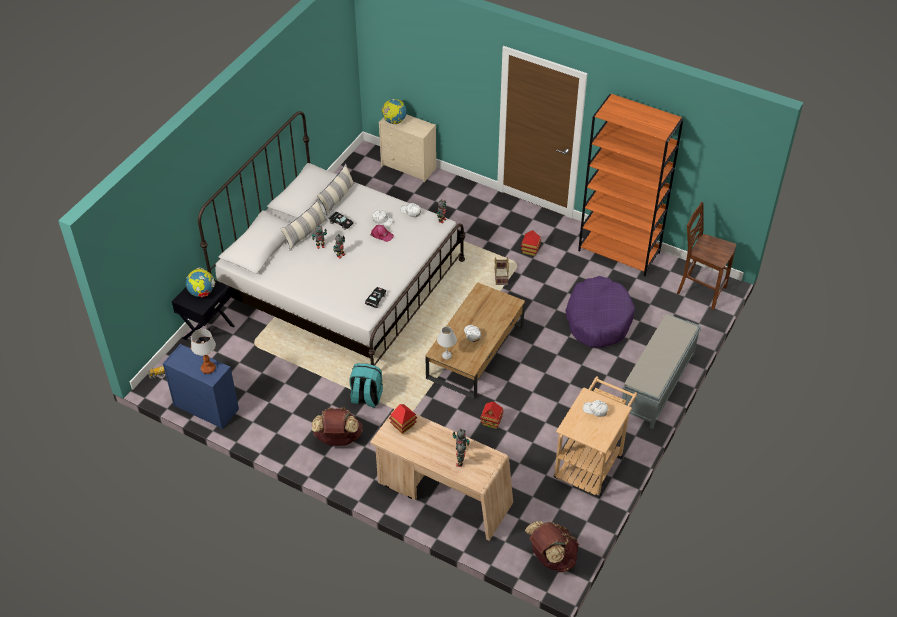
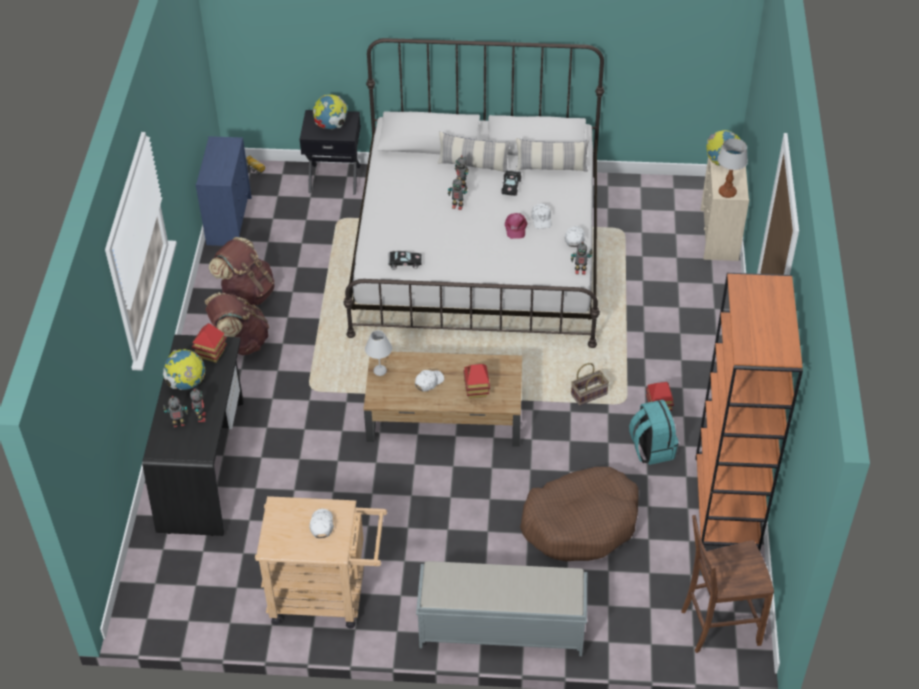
camera: 65 degrees right, 0 degrees up
(208, 369) = (218, 171): table lamp -> table lamp (727, 193)
(366, 398) = (313, 342): turquoise backpack -> turquoise backpack (651, 448)
(423, 448) = (186, 383): none -> globe
(443, 495) = (205, 465): beige desk -> black desk
(491, 422) = (339, 471): toy house -> toy house (476, 390)
(551, 557) = (158, 604): brown backpack -> brown backpack (247, 294)
(598, 319) = (581, 522): purple dog bed -> brown dog bed
(700, 290) = (718, 626): brown chair -> brown chair turned 105 degrees counterclockwise

